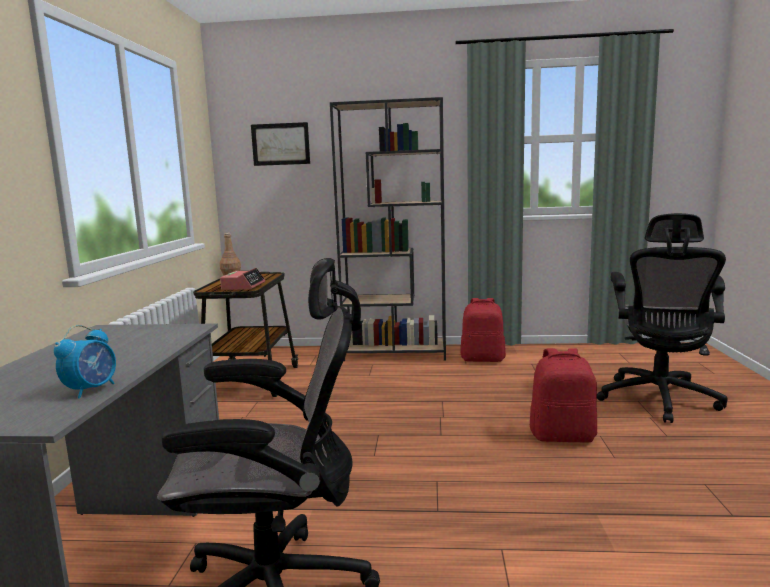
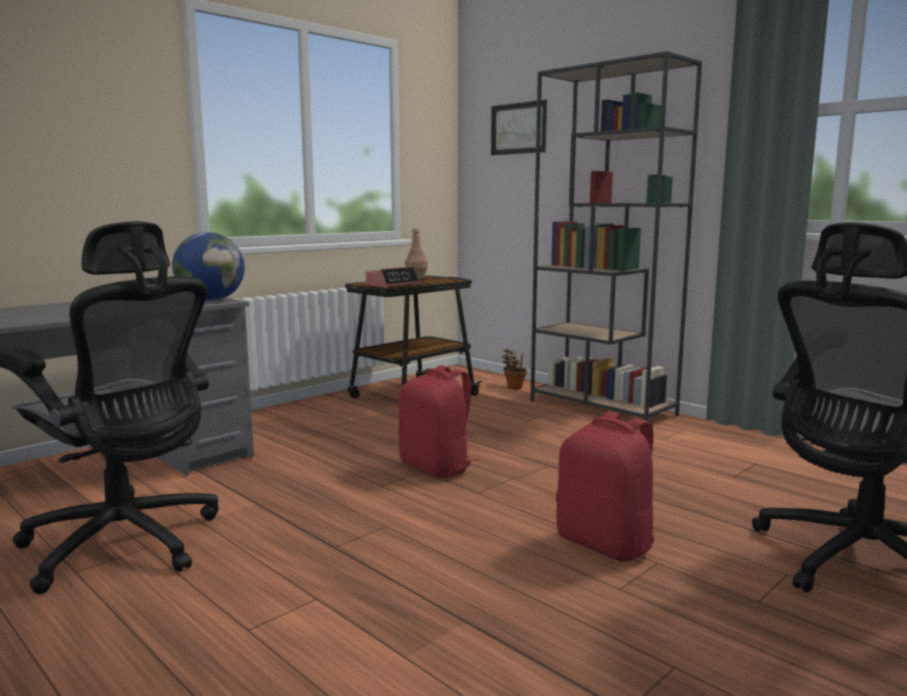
camera: 40 degrees right, 0 degrees up
(91, 390) = (43, 319): alarm clock -> none
(175, 329) = (211, 300): none -> globe
(311, 354) = (513, 387): none -> potted plant
(483, 359) = (697, 441): red backpack -> red backpack (437, 468)

